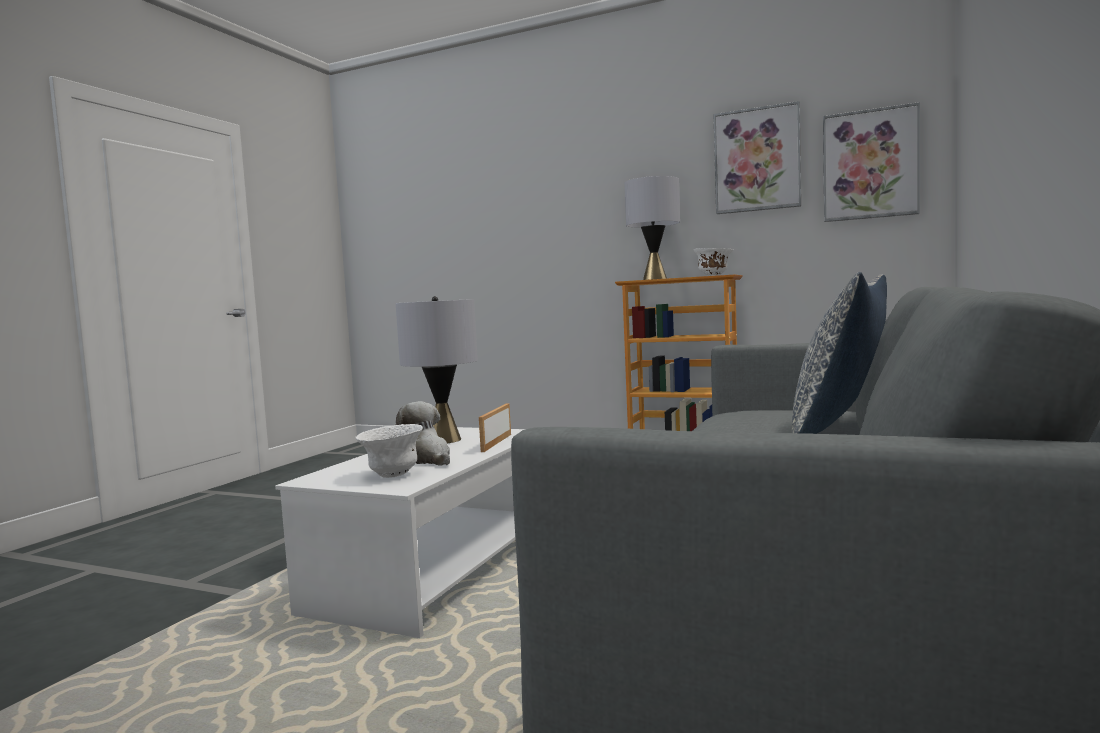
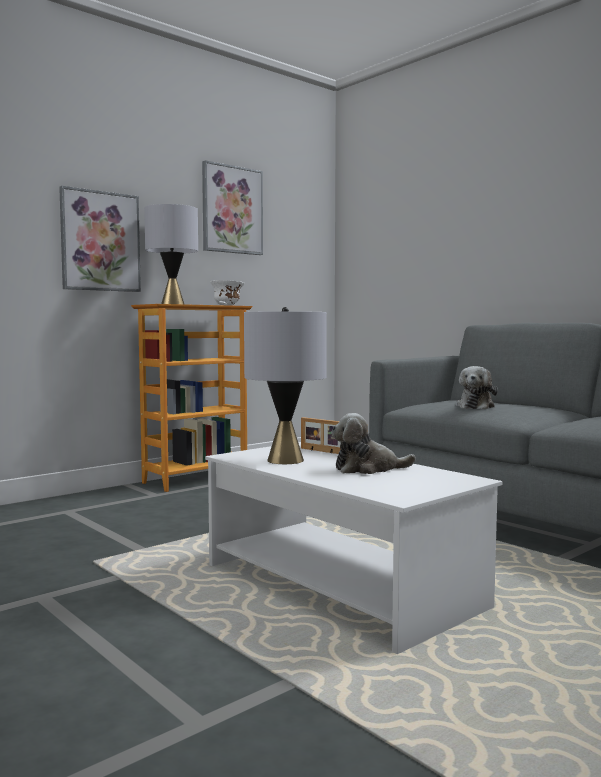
camera: 65 degrees left, 0 degrees up
(393, 475) = (420, 479): white bowl -> none
(748, 420) = (475, 406): none -> plush toy
(841, 429) = (521, 404): pillow -> none
(870, 164) = (297, 232): picture -> picture (100, 241)

